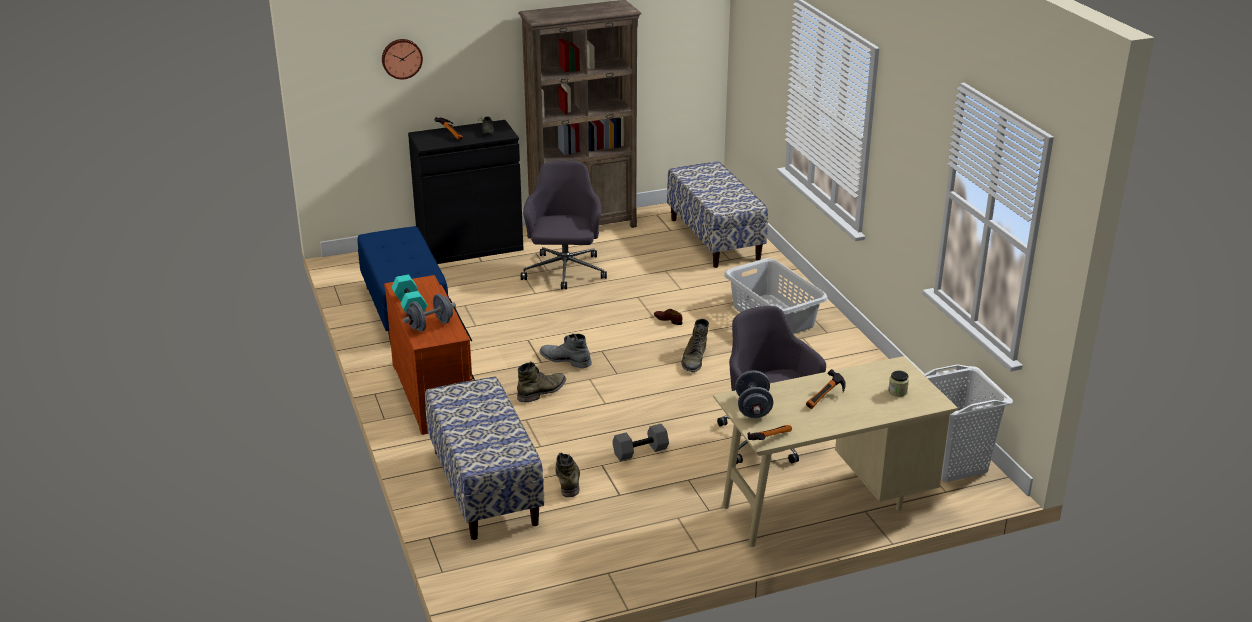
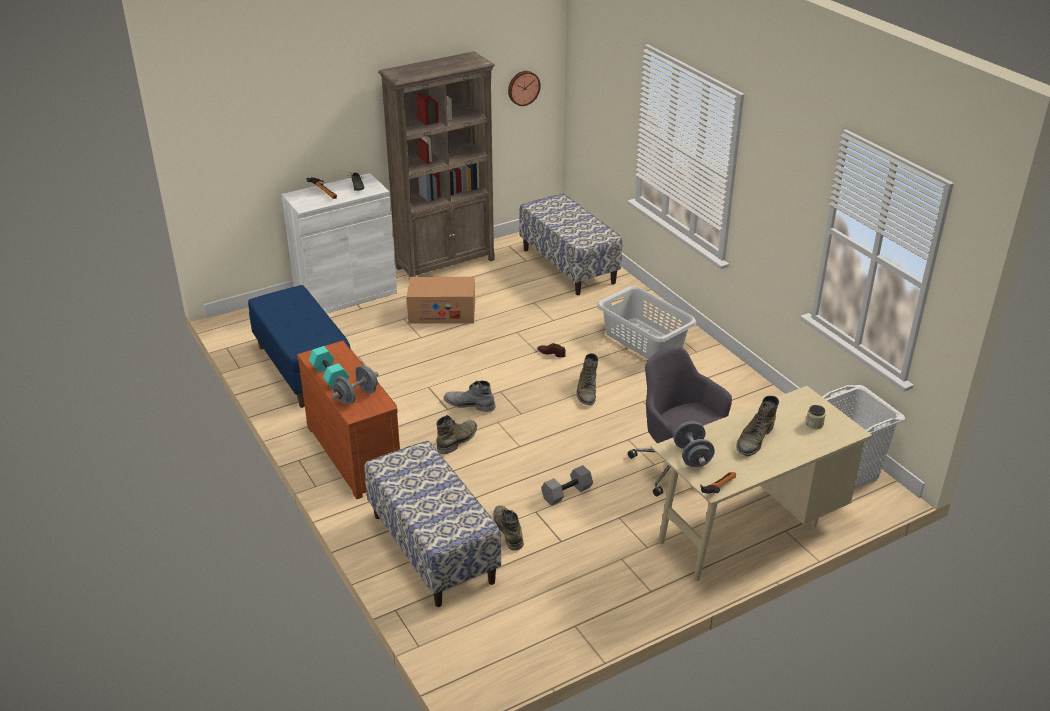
camera: 10 degrees left, 5 degrees up
(401, 58) = (271, 124): wall clock -> wall clock (523, 87)
(470, 247) = (346, 295): black cabinet -> white cabinet
(564, 272) = (442, 312): grey office chair -> cardboard box
(826, 399) = (754, 439): hammer -> green boot

